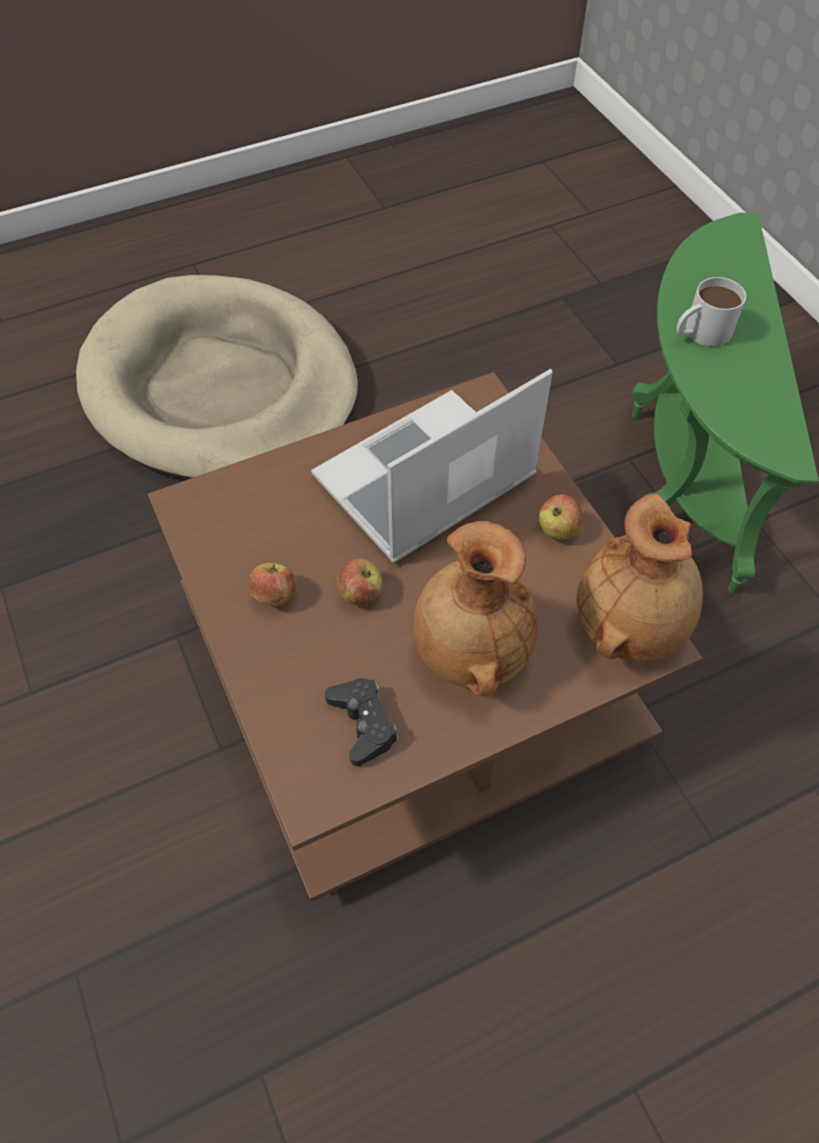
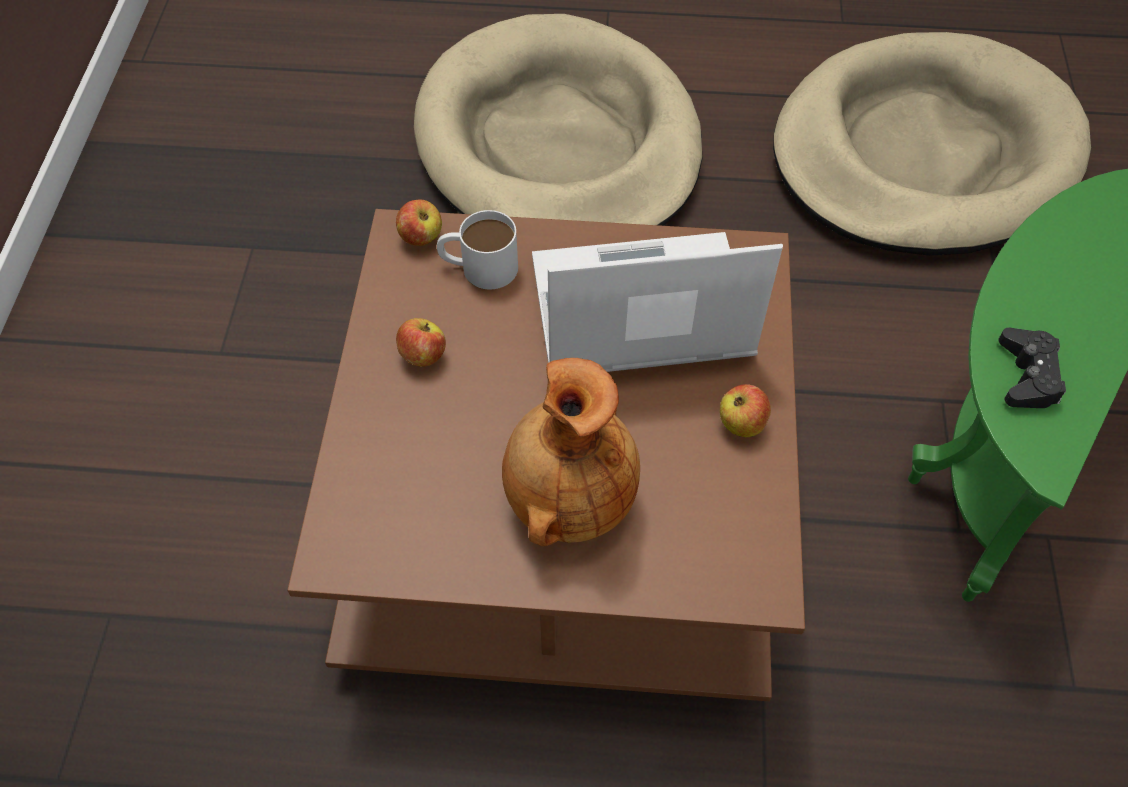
camera: 30 degrees right, 0 degrees up
(360, 593) = (502, 391): apple -> apple (421, 237)
(363, 723) = (422, 514): black game controller -> black game controller (1027, 375)
(504, 284) = (922, 153): none -> beige dog bed
(630, 627) = (748, 558): brown vase -> none
(700, 333) = (1040, 285): white mug -> white mug (478, 267)

